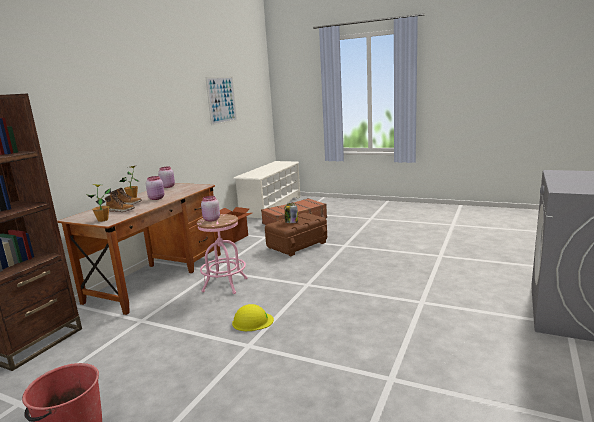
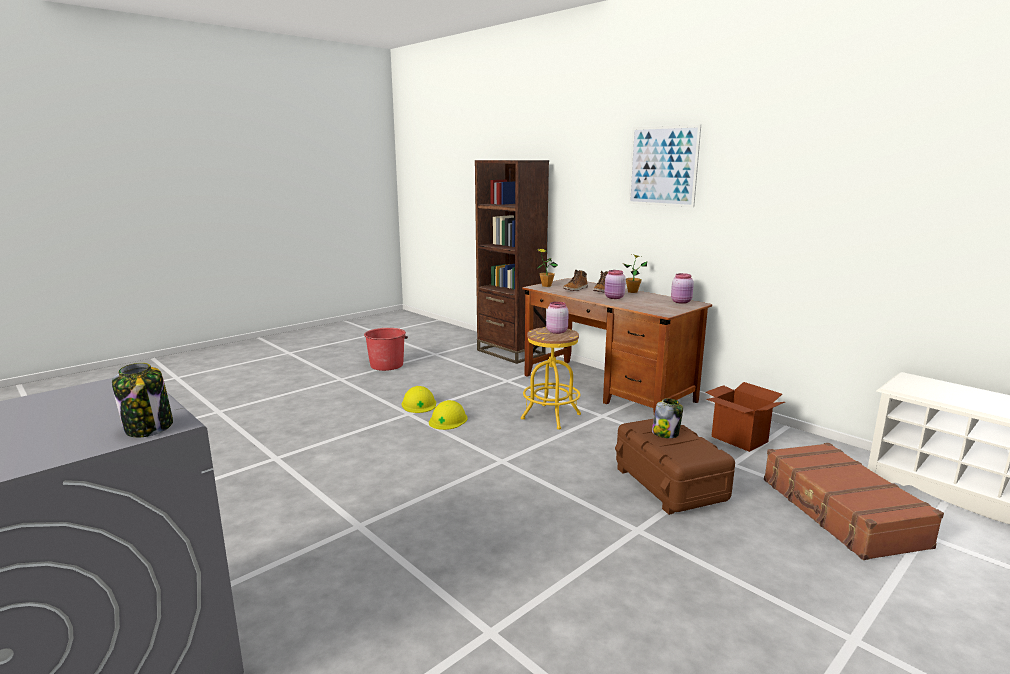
camera: 110 degrees right, 0 degrees up
(221, 100) = (925, 198): picture -> picture (663, 166)
(222, 348) = (419, 404): none -> yellow hard hat
(225, 285) = (551, 416): pink stool -> yellow stool
(565, 172) = (149, 428): none -> jar

